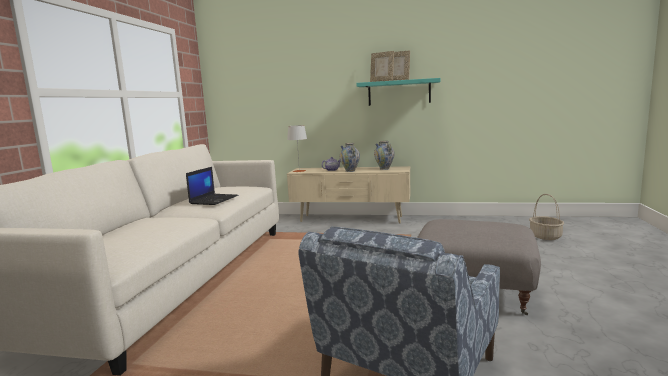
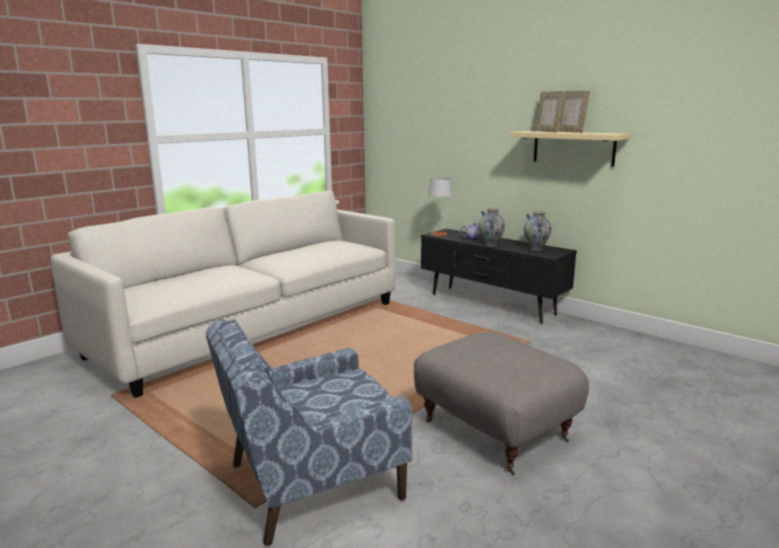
camera: 30 degrees right, 5 degrees up
(214, 199) = (299, 257): laptop -> none
(351, 219) = (491, 304): beige tv stand -> black tv stand
(399, 92) = (573, 148): turquoise shelf -> beige shelf
(545, 236) = (712, 393): basket -> none

